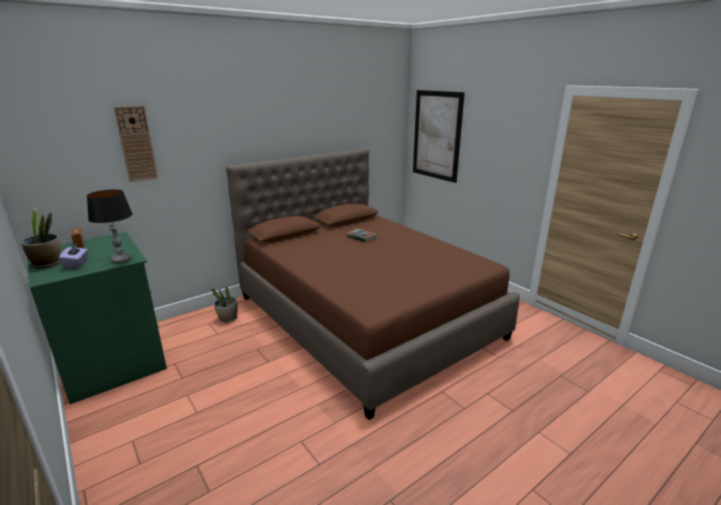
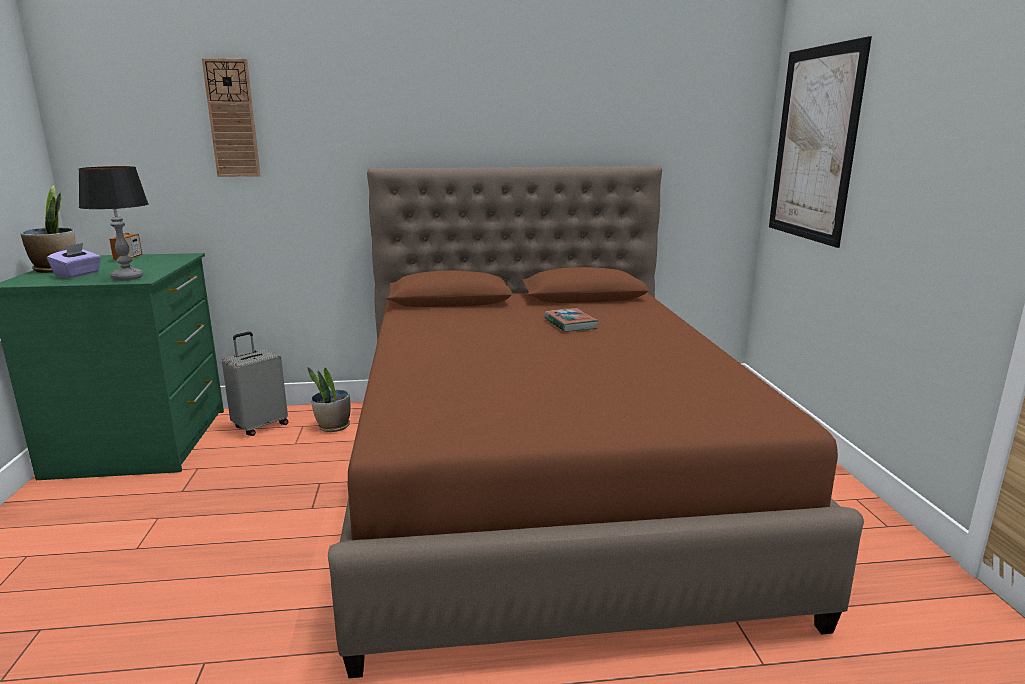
camera: 30 degrees right, 5 degrees down
(182, 330) = (260, 426): none -> grey suitcase

